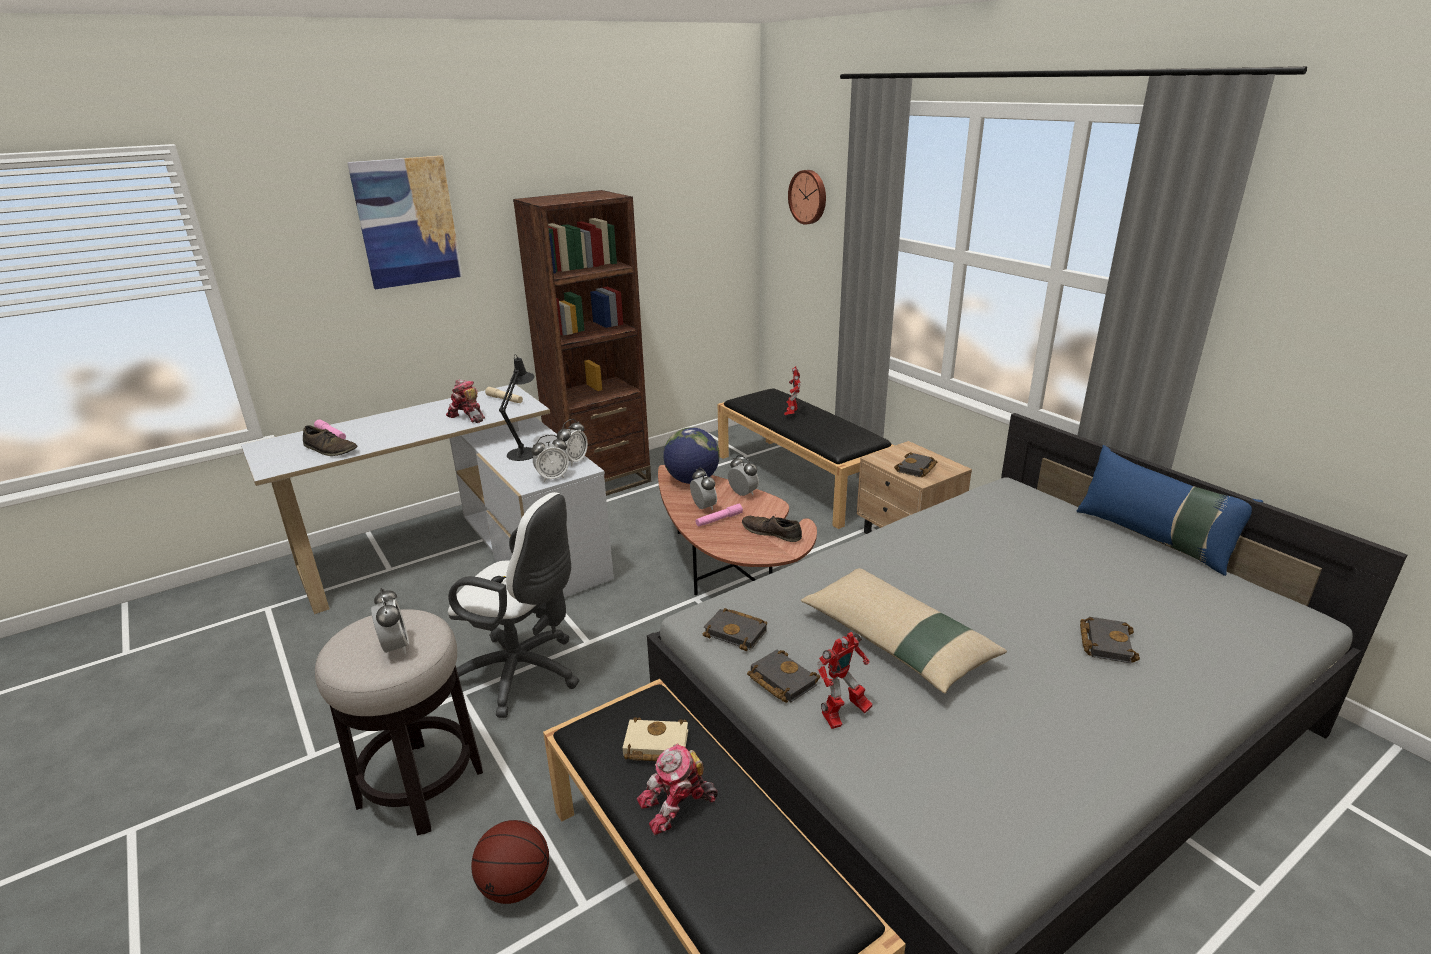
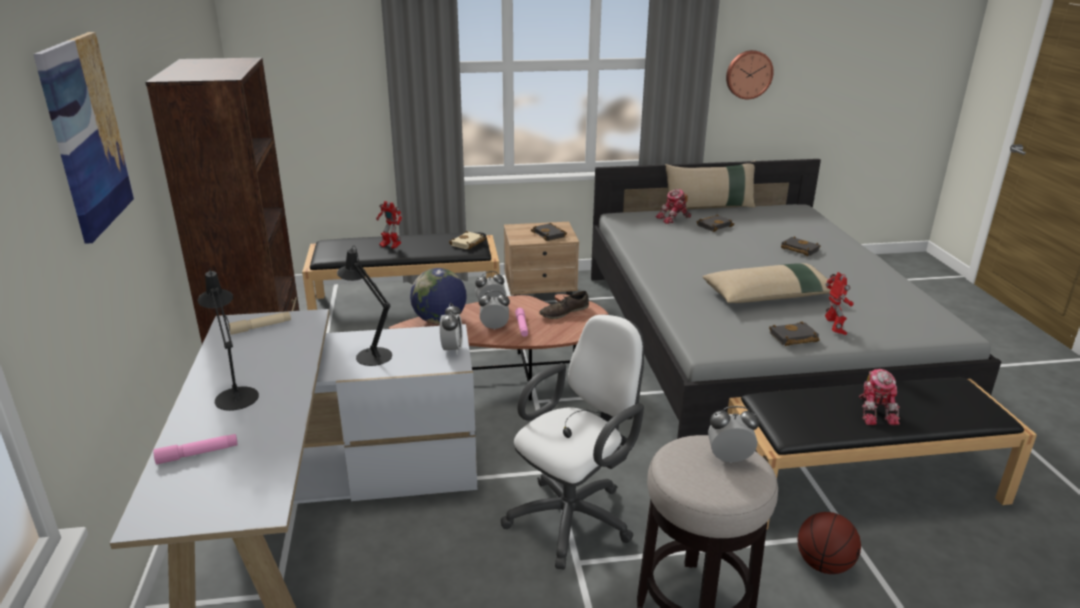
camera: 65 degrees left, 0 degrees up
(330, 449) = (254, 456): brown shoe -> none
(405, 422) = (235, 395): none -> black table lamp
(467, 416) = (280, 354): toy robot -> toy robot (674, 218)
(573, 461) = (427, 334): alarm clock -> none
(654, 746) = (816, 408): beige book -> beige book (468, 244)
(737, 632) = (733, 338): black book -> black book (714, 225)
(809, 197) = (310, 41): wall clock -> wall clock (748, 74)
(1153, 538) = (709, 207): blue pillow -> beige pillow

